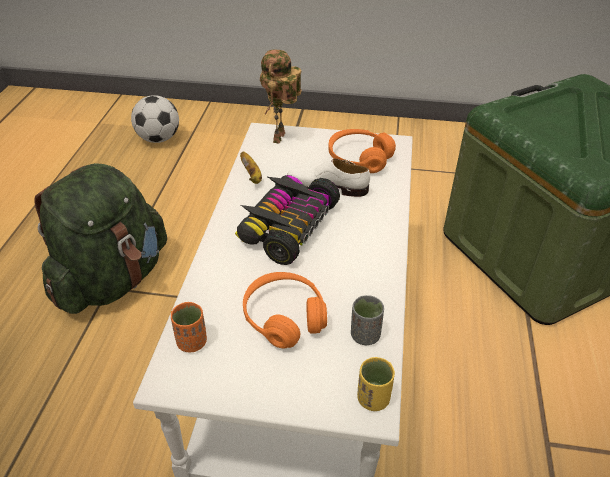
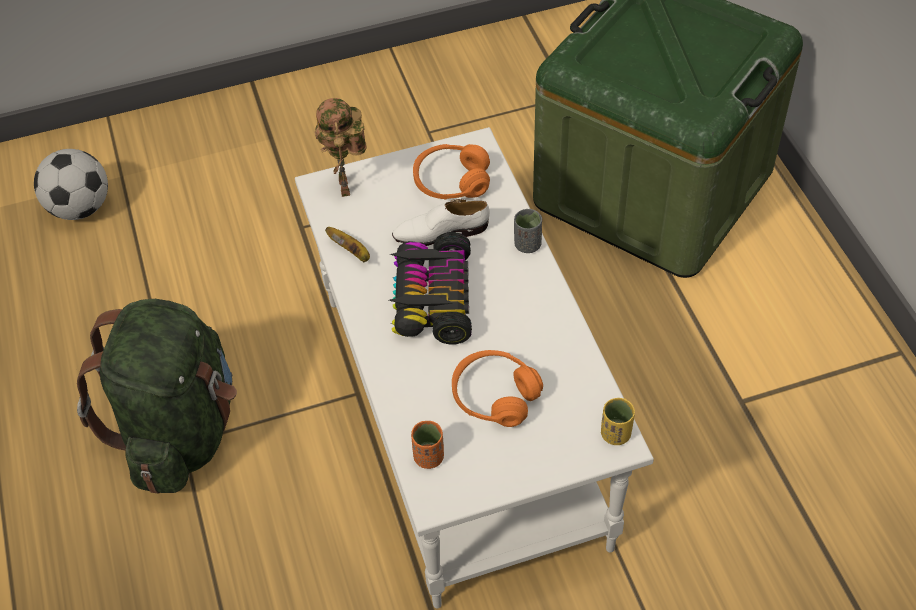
camera: 25 degrees left, 10 degrees up
(365, 335) = (576, 381): grey cup -> grey cup (527, 244)

